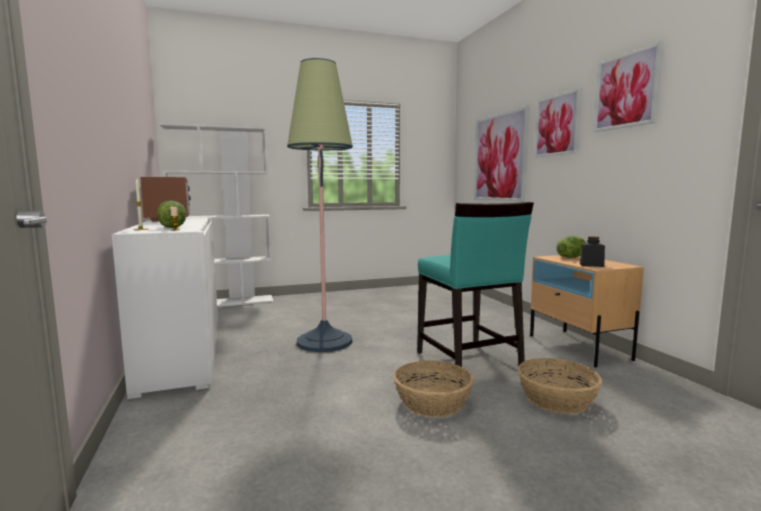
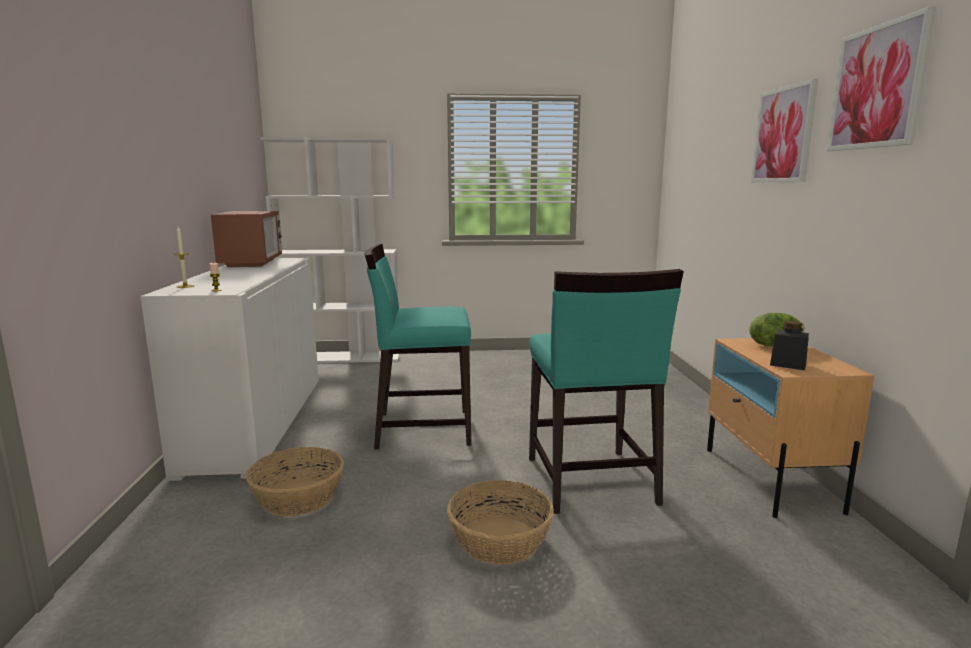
camera: 15 degrees right, 5 degrees up
(172, 227) = (223, 283): lettuce -> none
(324, 342) = (422, 428): floor lamp -> turquoise chair
(499, 157) = (711, 177): picture -> none
(556, 399) = (676, 563): basket -> basket (298, 497)

